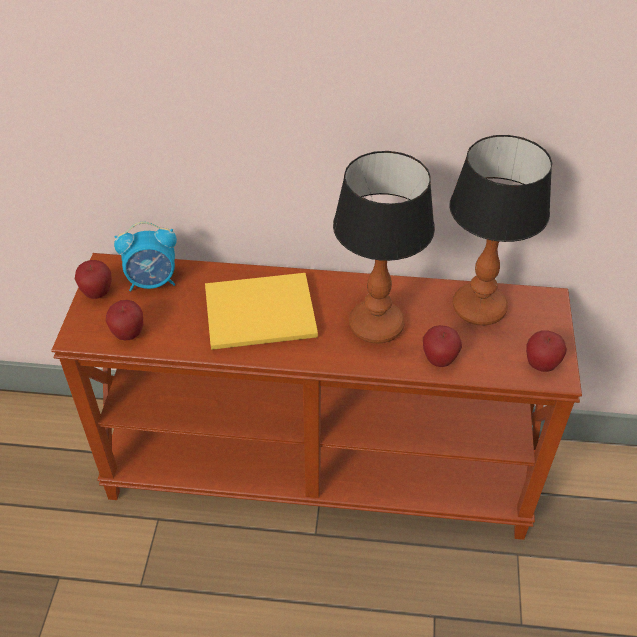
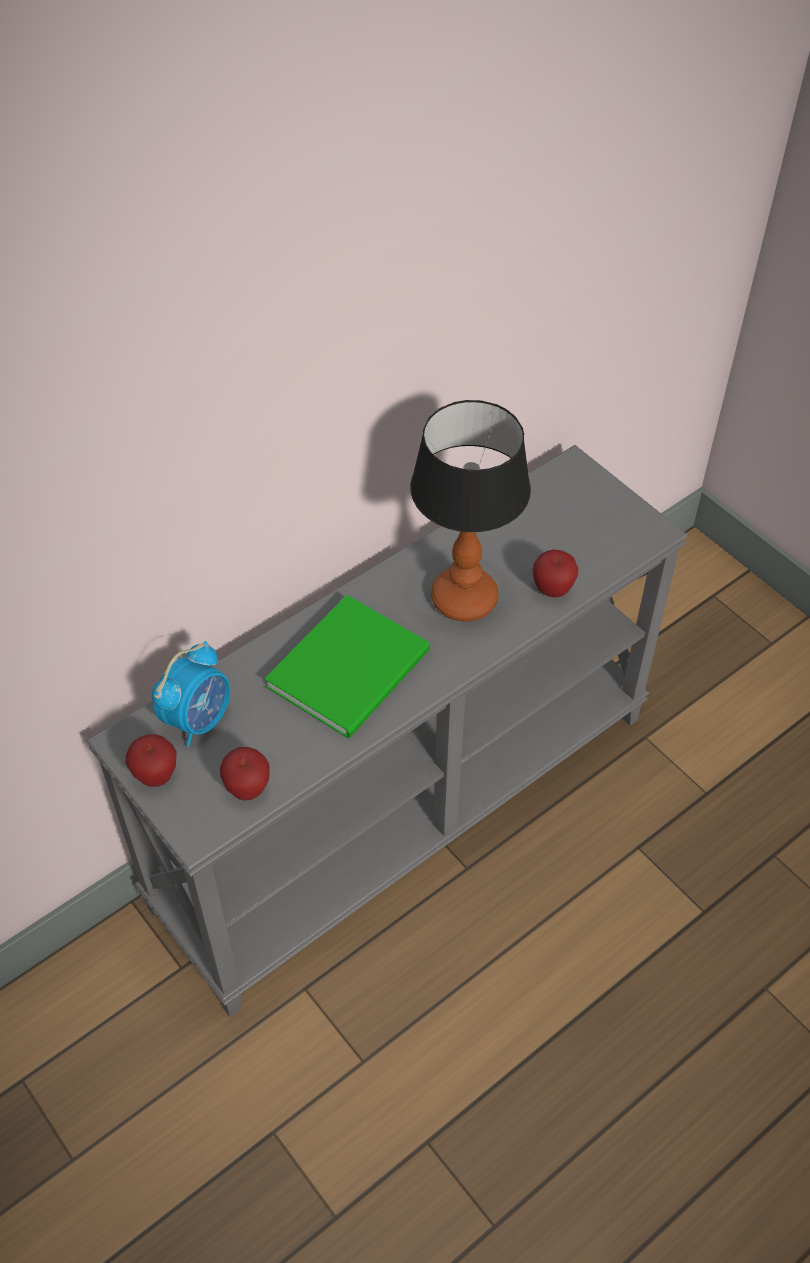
camera: 45 degrees left, 5 degrees up
(264, 316) = (354, 667): yellow book -> green book
(320, 469) = (403, 806): brown console table -> grey console table
(479, 309) = (529, 517): table lamp -> none
(541, 365) = (632, 532): apple -> none

